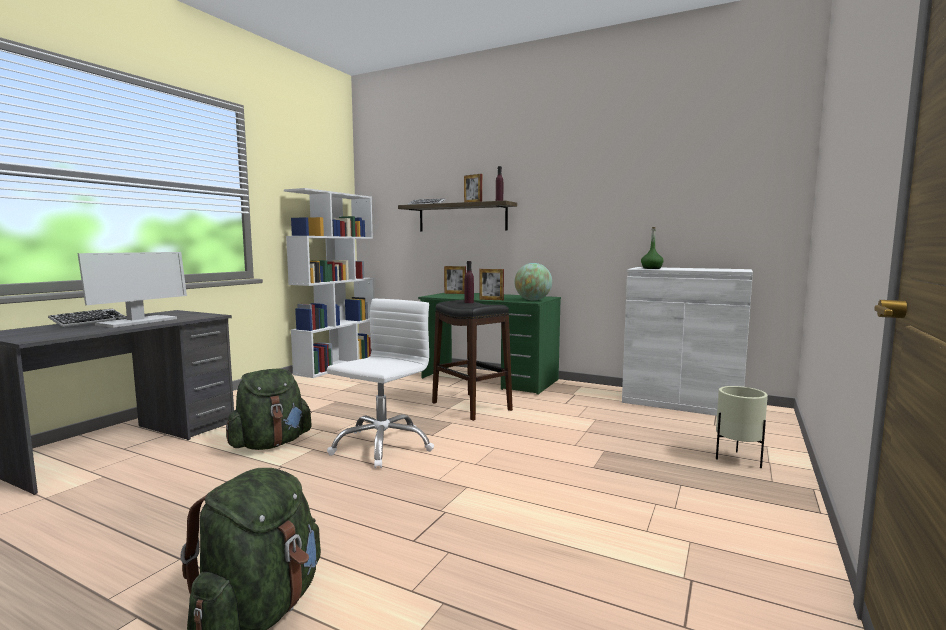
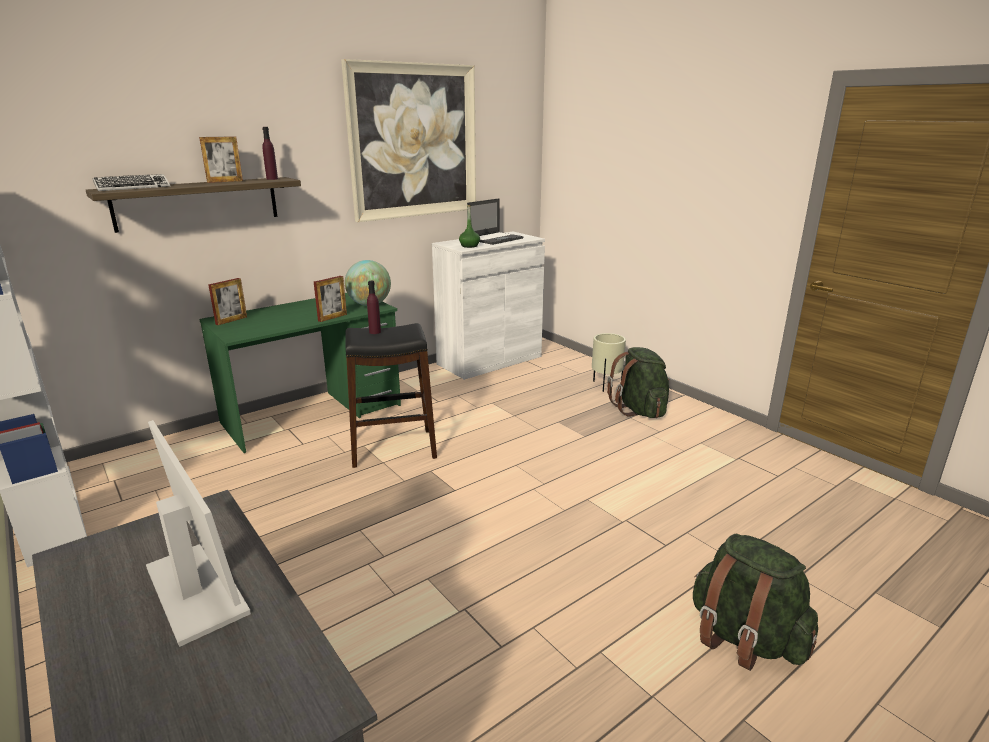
camera: 65 degrees left, 15 degrees up
(89, 322) = (104, 666): keyboard -> none
(271, 444) = (379, 614): green backpack -> green backpack (639, 410)
(382, 446) = (459, 527): white office chair -> none
(630, 174) = (414, 142): none -> picture
(701, 269) = (495, 239): none -> laptop

